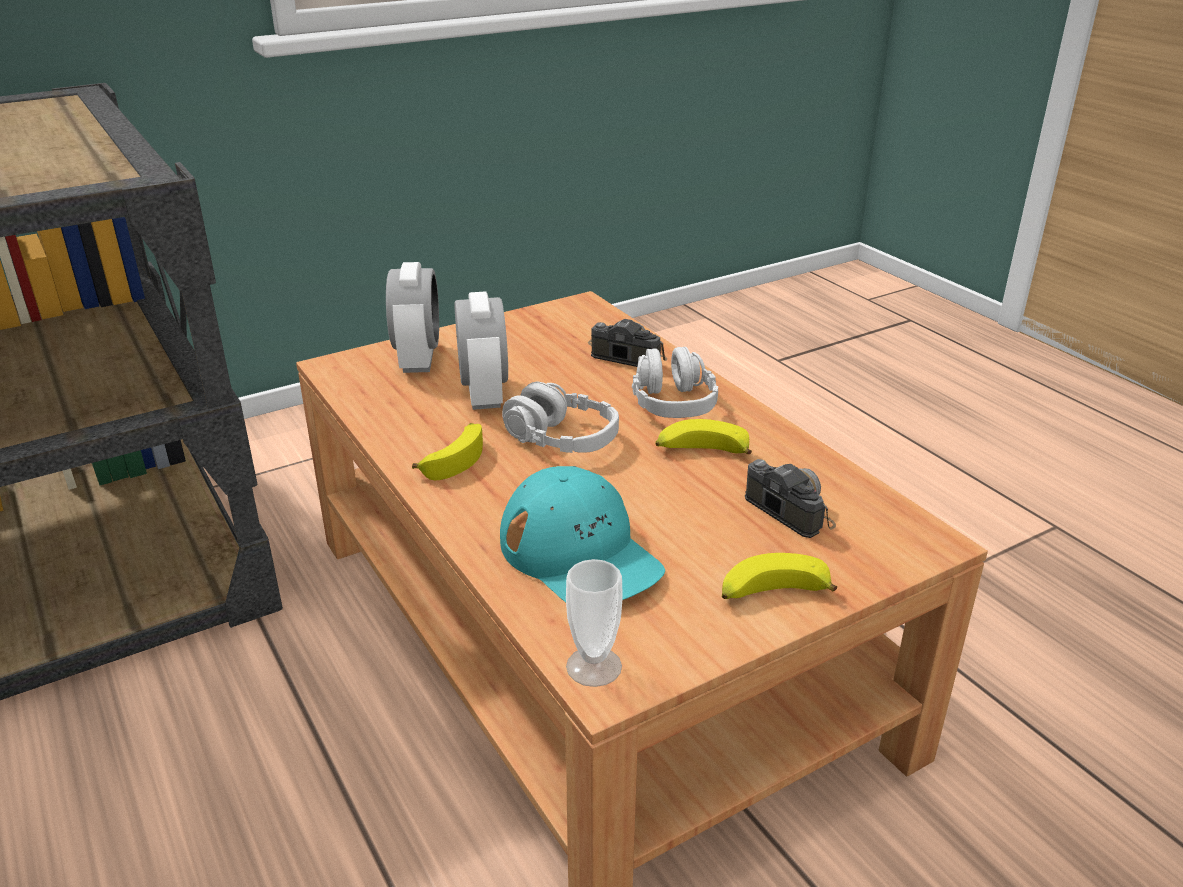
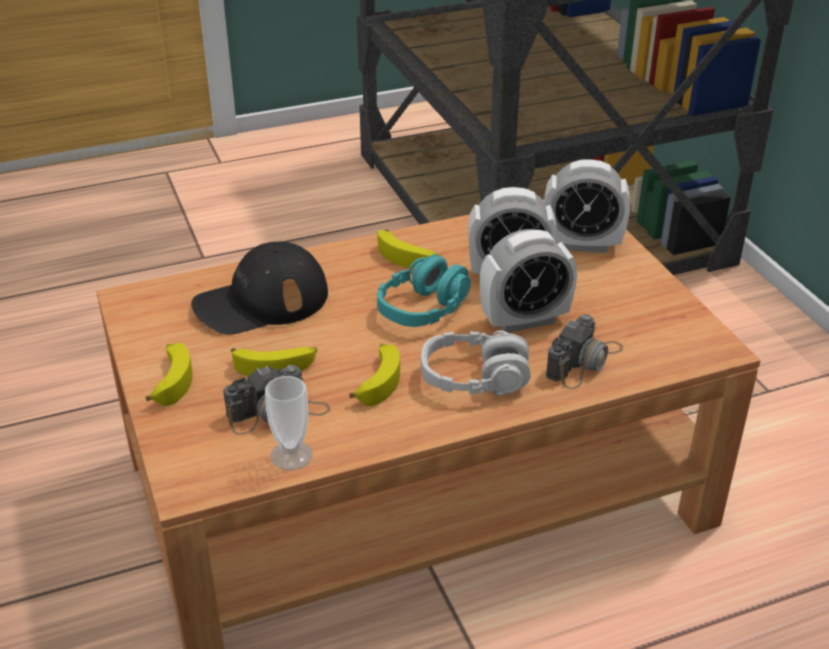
camera: 100 degrees right, 5 degrees up
(561, 438) = (423, 308): grey headphones -> turquoise headphones
(568, 383) = (524, 320): none -> alarm clock
(580, 553) = (261, 302): turquoise cap -> black cap
(594, 666) = (147, 295): cup -> cup (291, 455)
(706, 519) = (276, 365): none -> banana

